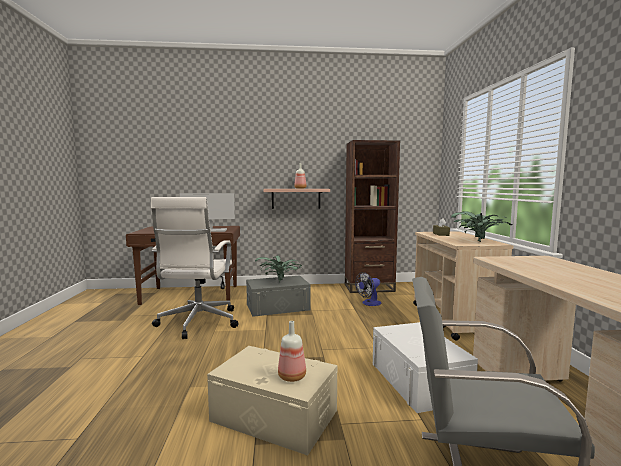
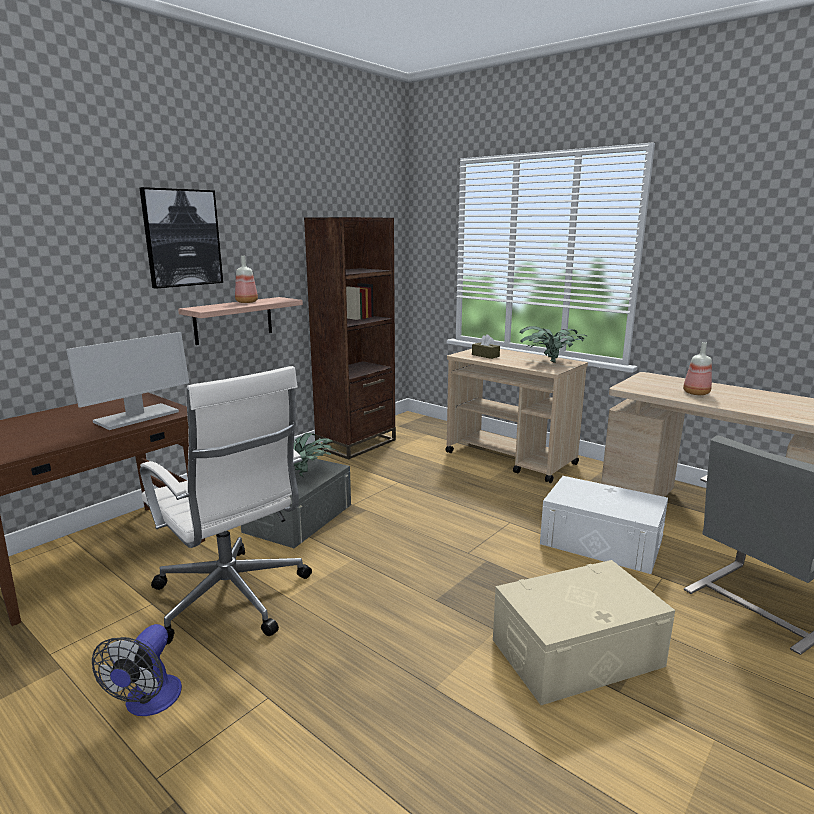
camera: 45 degrees left, 10 degrees up
(270, 154) = (182, 238): none -> picture
(291, 376) = (612, 594): bottle -> bottle (695, 393)
(369, 303) = (399, 468): fan -> fan (148, 703)

